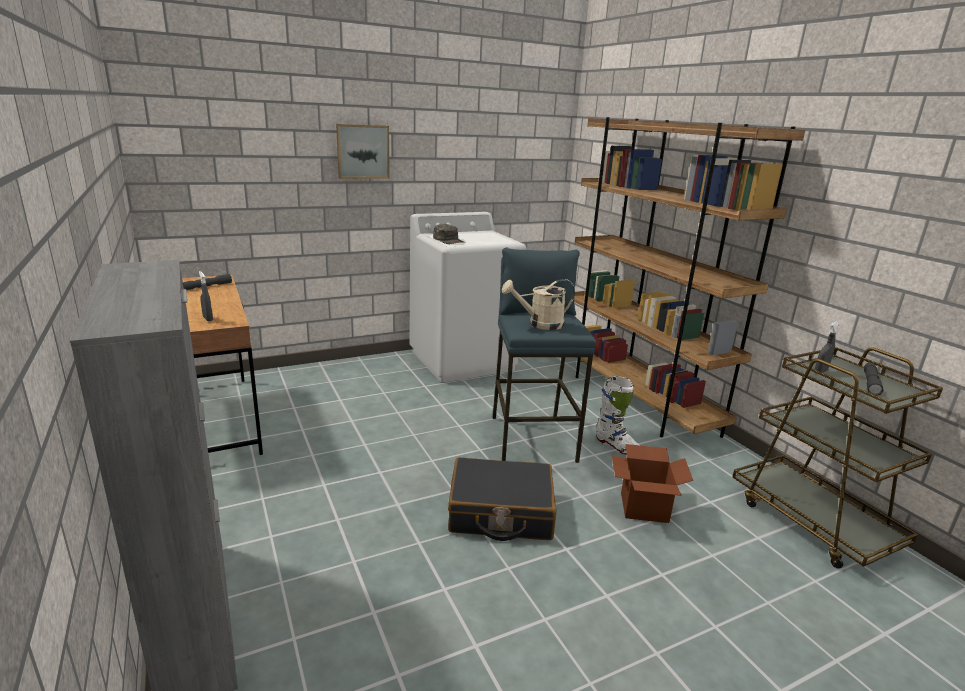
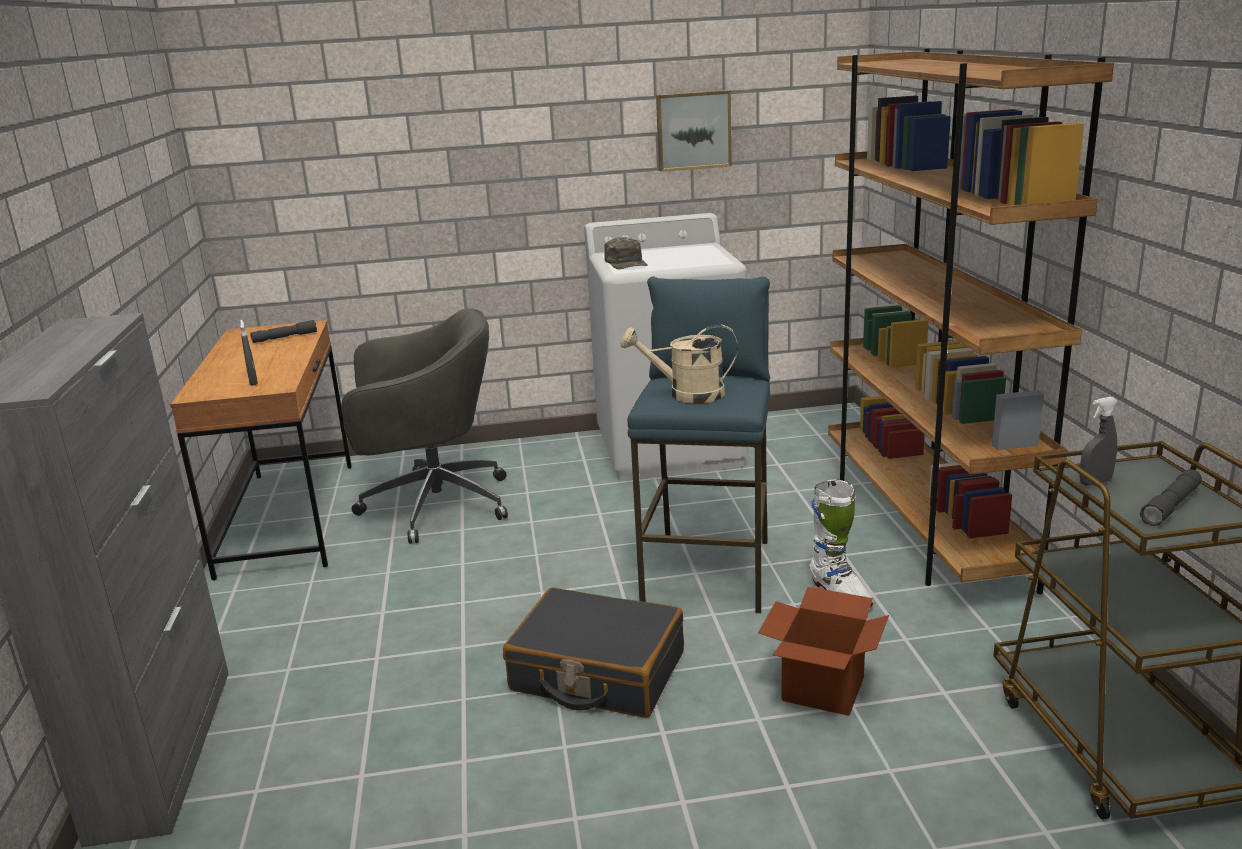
camera: 20 degrees right, 0 degrees up
(320, 405) = (432, 505): none -> grey office chair
(362, 151) = (506, 136): picture -> picture (693, 130)

